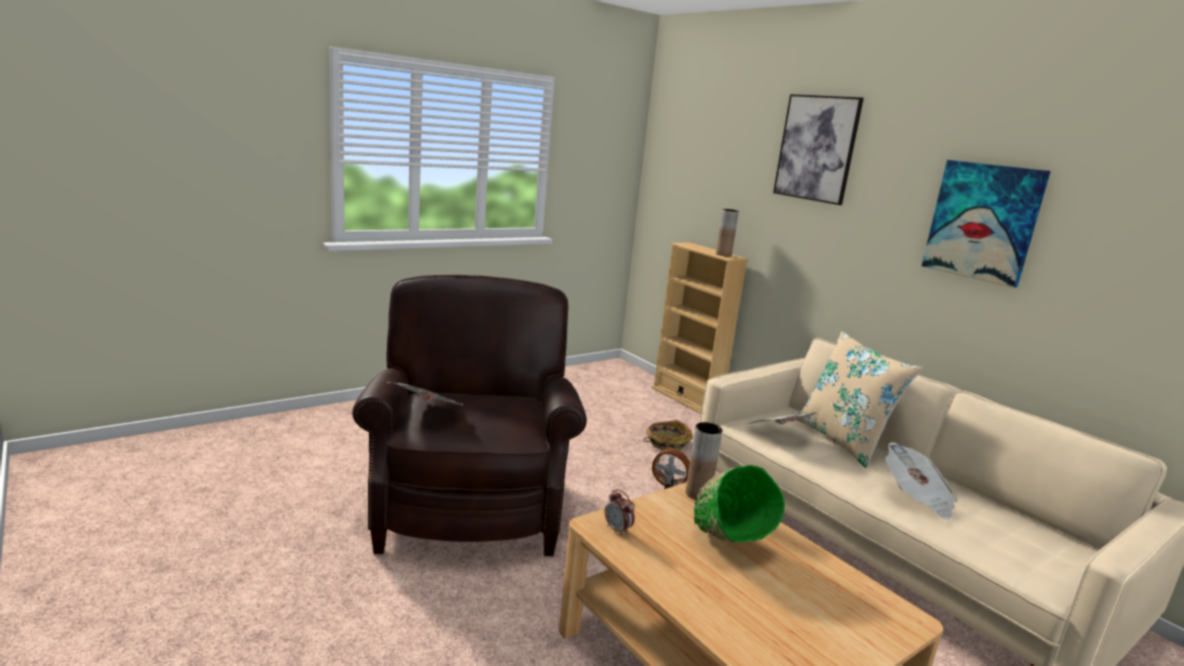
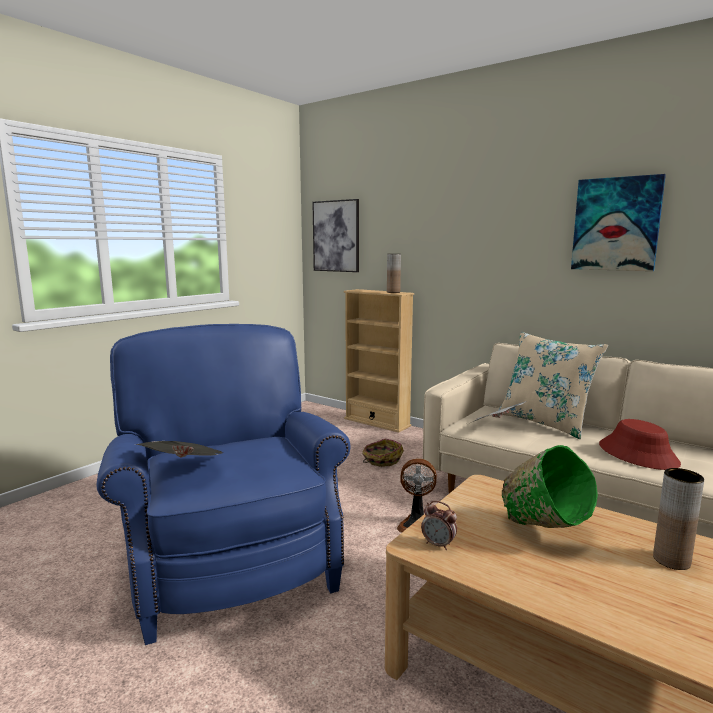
camera: 15 degrees left, 5 degrees down
(469, 503) = (230, 559): brown armchair -> blue armchair
(698, 494) = (481, 491): brown vase -> brown vase (671, 560)
(817, 148) = (461, 191): picture -> picture (336, 236)
(917, 499) = (638, 454): newspaper -> red hat

